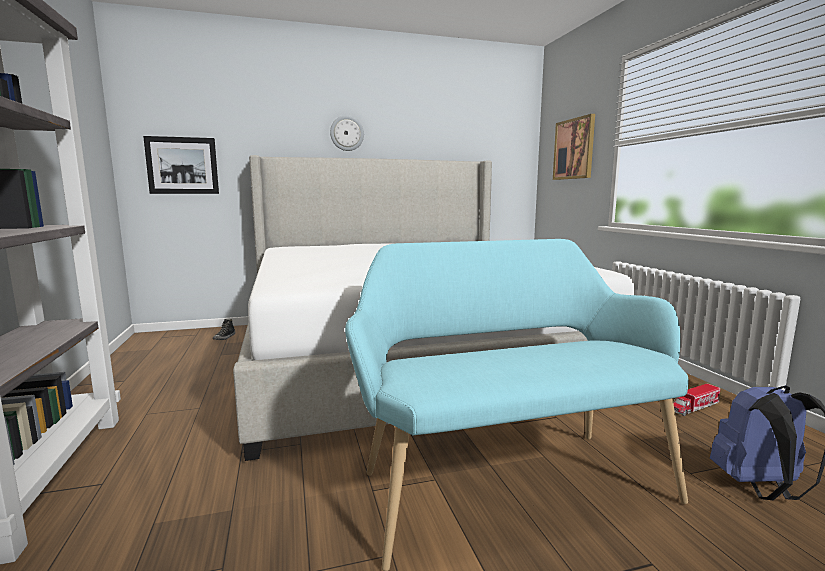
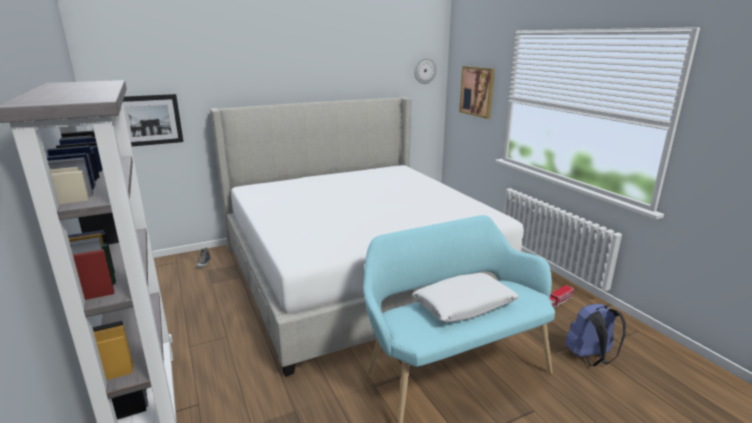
camera: 10 degrees left, 10 degrees up
(347, 133) = (290, 80): wall clock -> wall clock (424, 70)
(521, 358) = (464, 306): none -> white pillow

